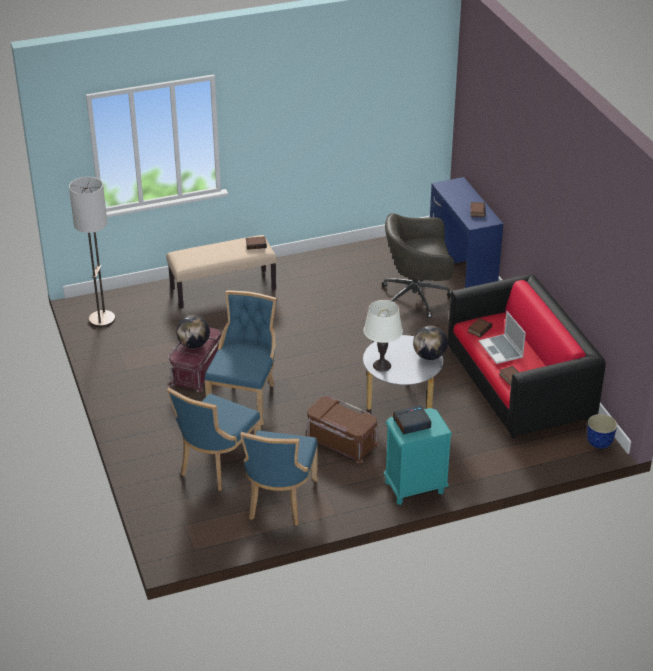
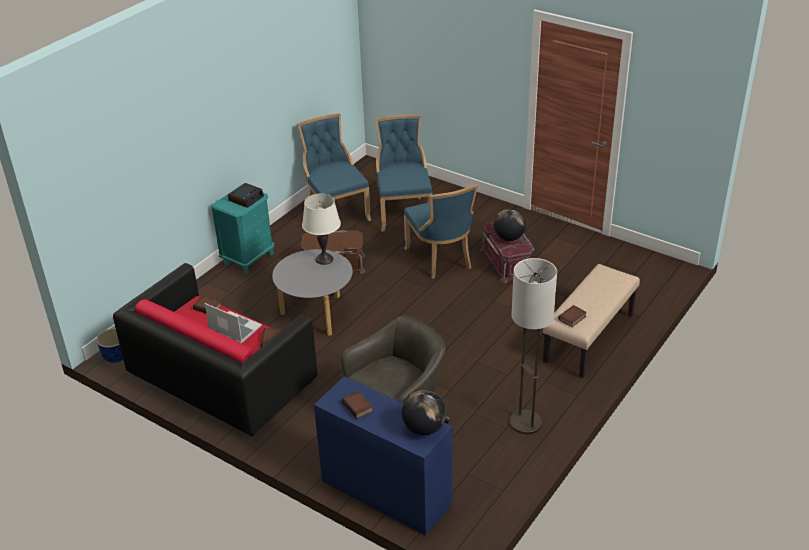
camera: 145 degrees right, 0 degrees up
(102, 319) = (638, 262): floor lamp -> floor lamp (525, 422)
(429, 356) = (291, 284): globe -> globe (424, 428)

